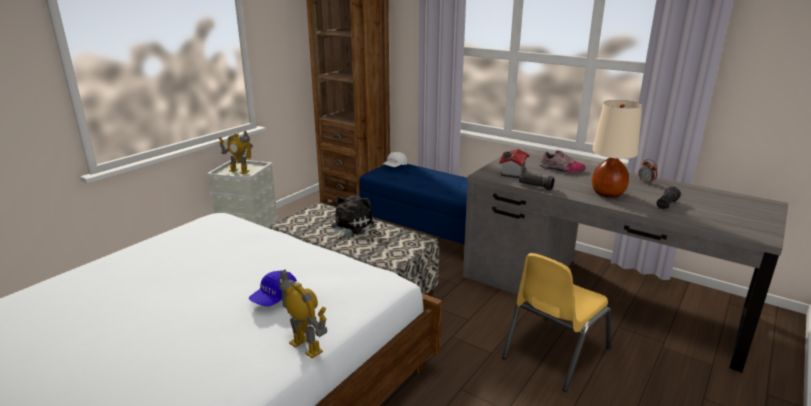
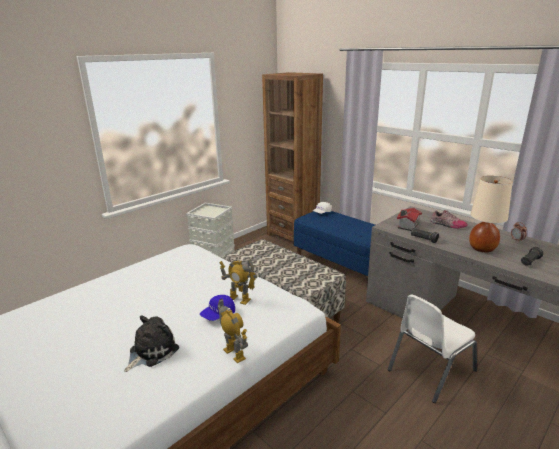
camera: 10 degrees right, 0 degrees up
(239, 171) = (208, 212): toy robot -> toy robot (239, 299)
(350, 226) = (281, 259): plush toy -> plush toy (151, 351)
(554, 352) = (430, 370): yellow chair -> white chair

